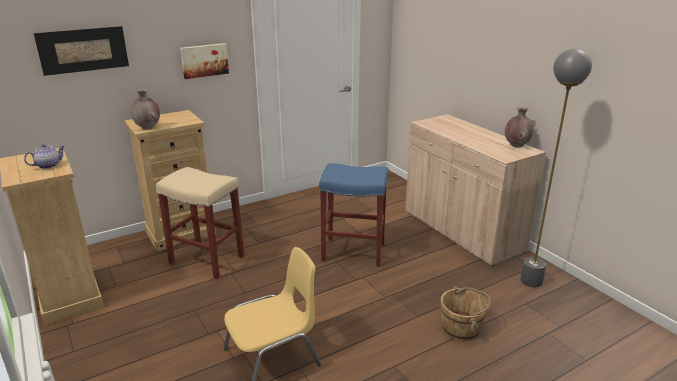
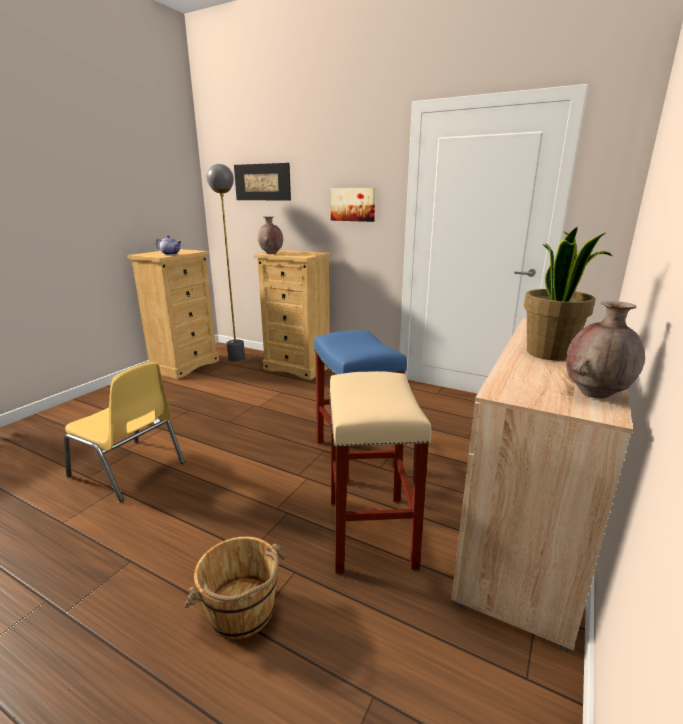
camera: 60 degrees right, 5 degrees down
(208, 260) = (267, 390): beige stool -> beige stool (371, 533)
(468, 136) = (550, 353): none -> potted plant
(531, 281) = (465, 689): grey floor lamp -> grey floor lamp (236, 358)

